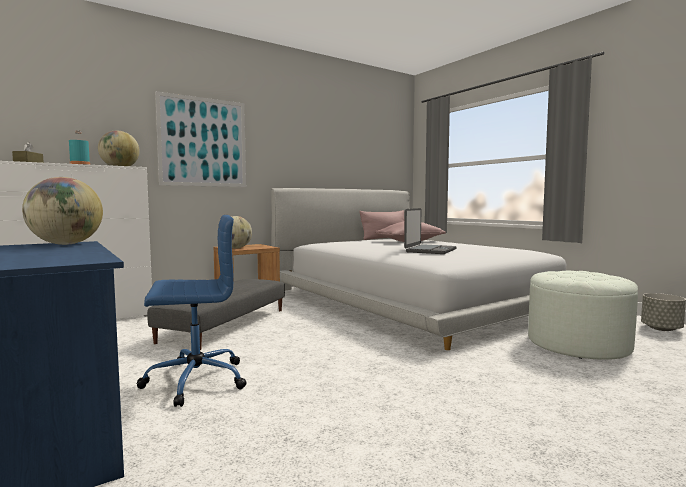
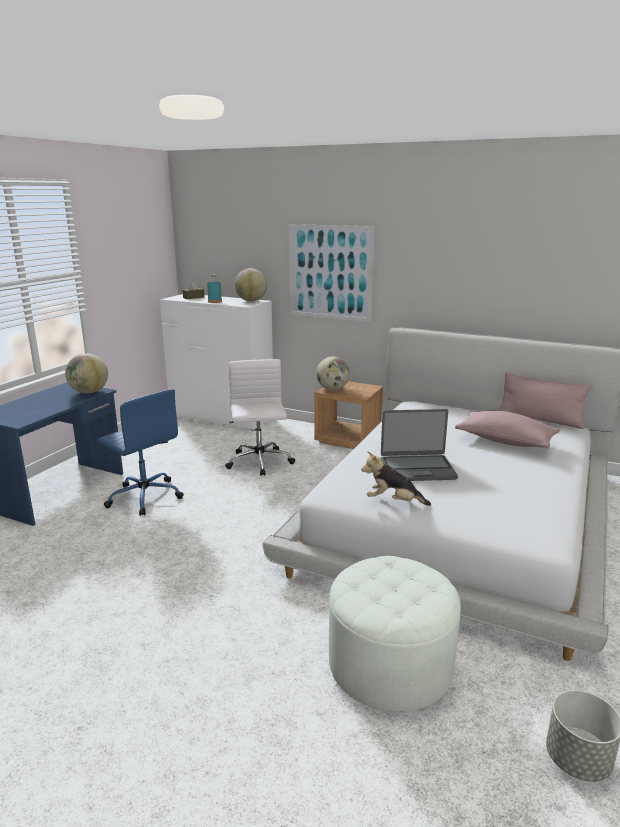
camera: 60 degrees right, 15 degrees up
(225, 325) = (259, 462): grey ottoman -> white office chair
(474, 257) = (393, 502): none -> plush toy

